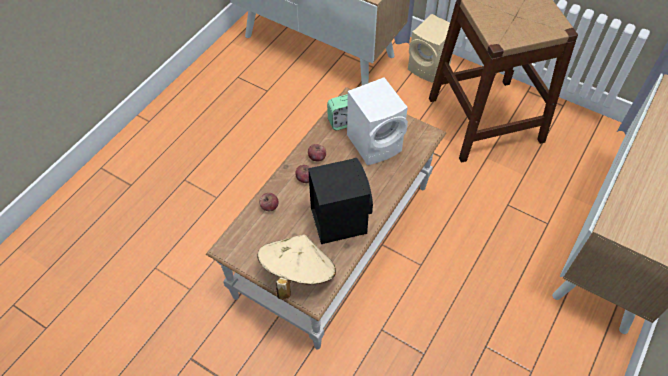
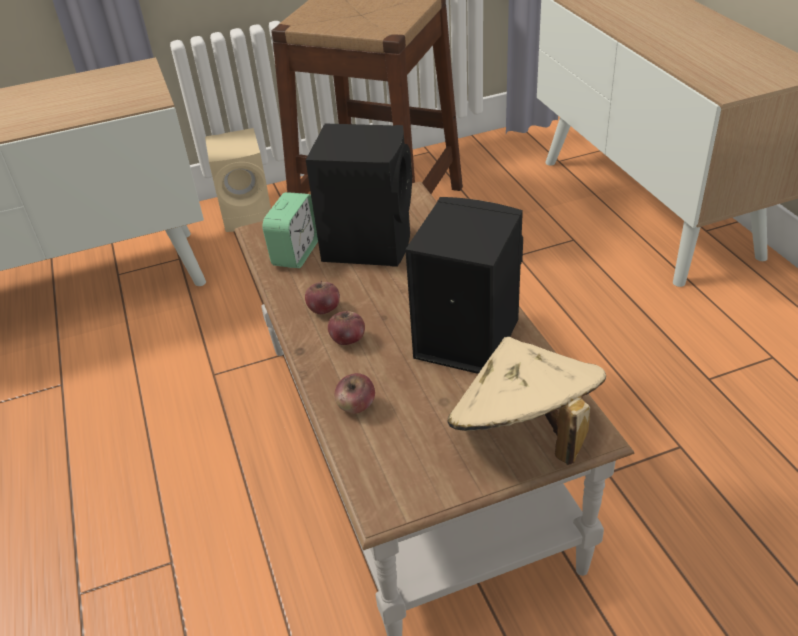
camera: 50 degrees left, 15 degrees down
(376, 143) = (368, 242): white speaker -> black speaker

